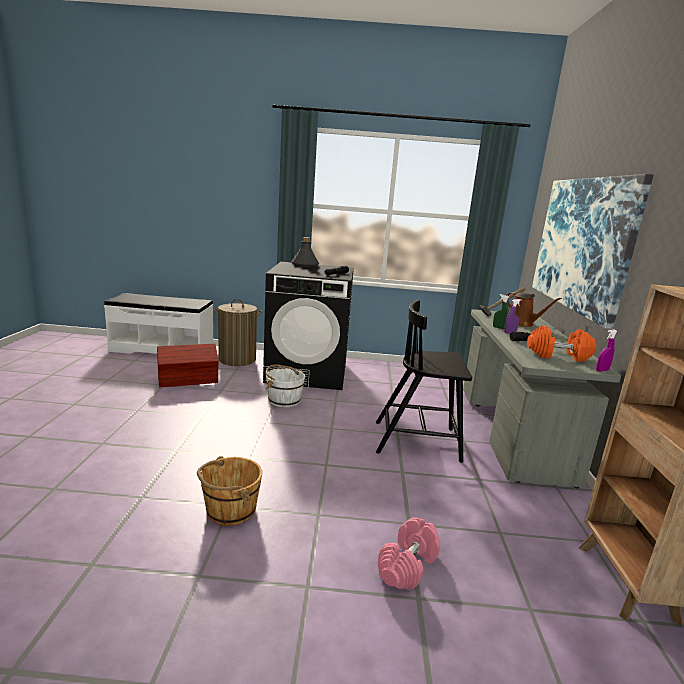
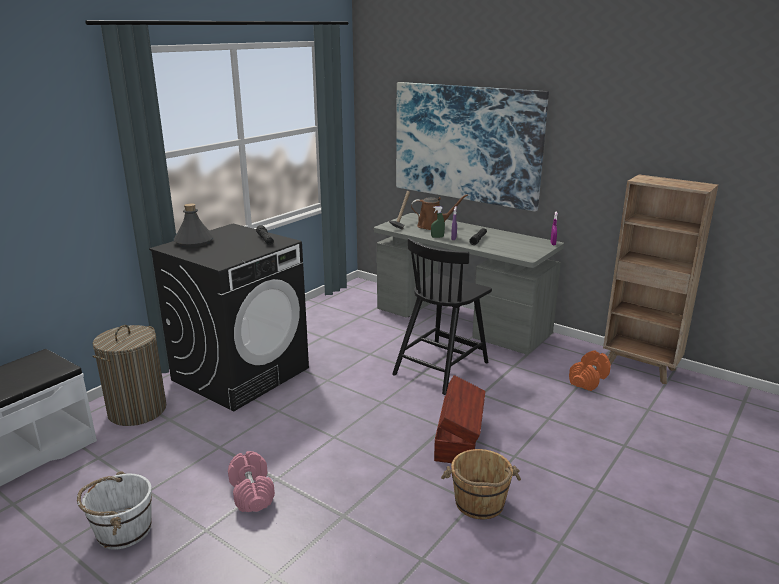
camera: 55 degrees left, 5 degrees up
(188, 380) = (159, 466): brown storage box -> brown storage box (458, 439)
(284, 400) = (294, 410): white bucket -> white bucket (123, 530)
(407, 566) = (593, 437): pink dumbbell -> pink dumbbell (252, 493)
(558, 355) = (516, 244): orange dumbbell -> orange dumbbell (588, 380)

